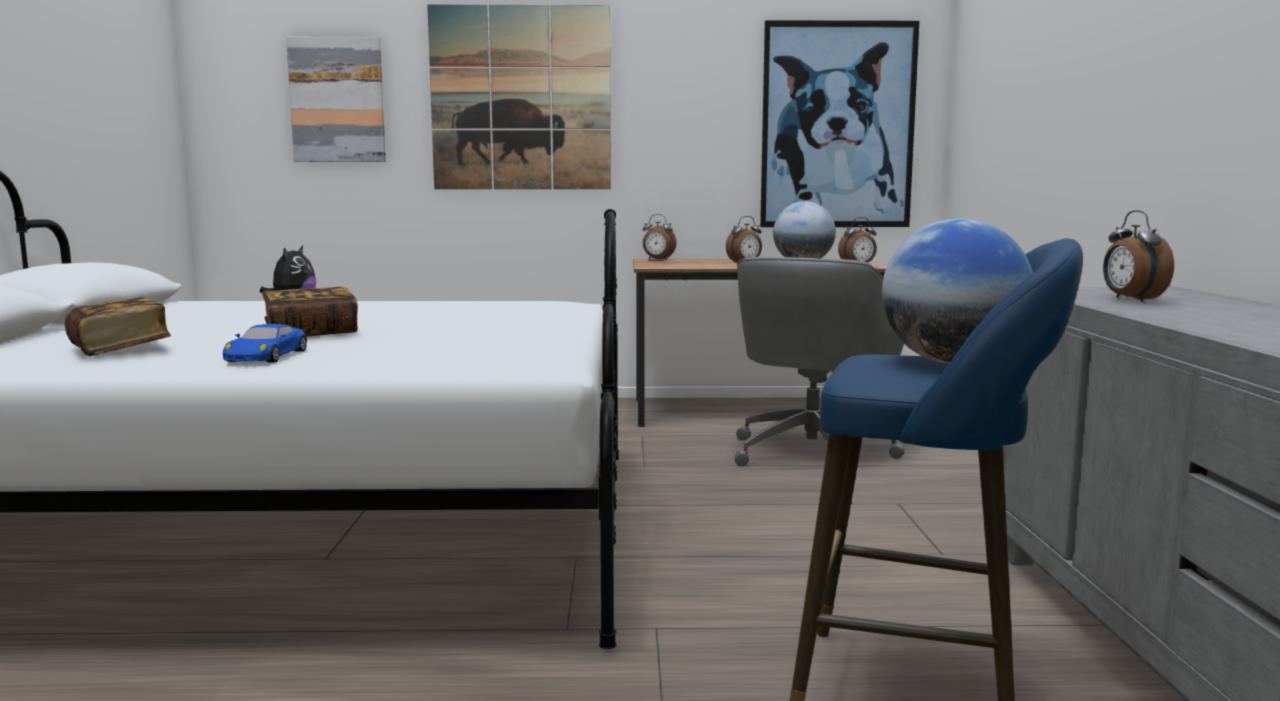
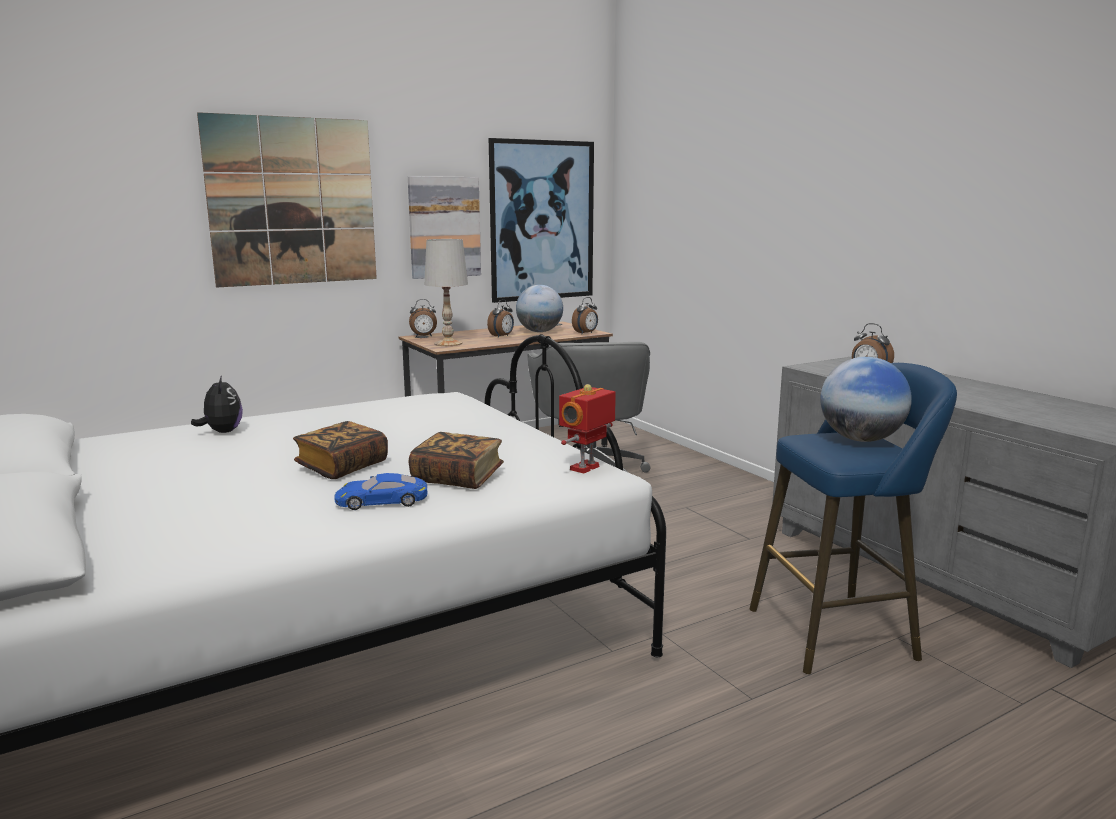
camera: 30 degrees left, 5 degrees up
(120, 350) = (229, 517): book -> book (457, 478)
(267, 356) = (382, 501): blue toy car -> blue toy car turned 105 degrees clockwise
(337, 100) = (106, 204): picture -> picture (444, 227)
(539, 360) = (586, 468): none -> toy robot
(666, 265) = (448, 343): none -> white table lamp

